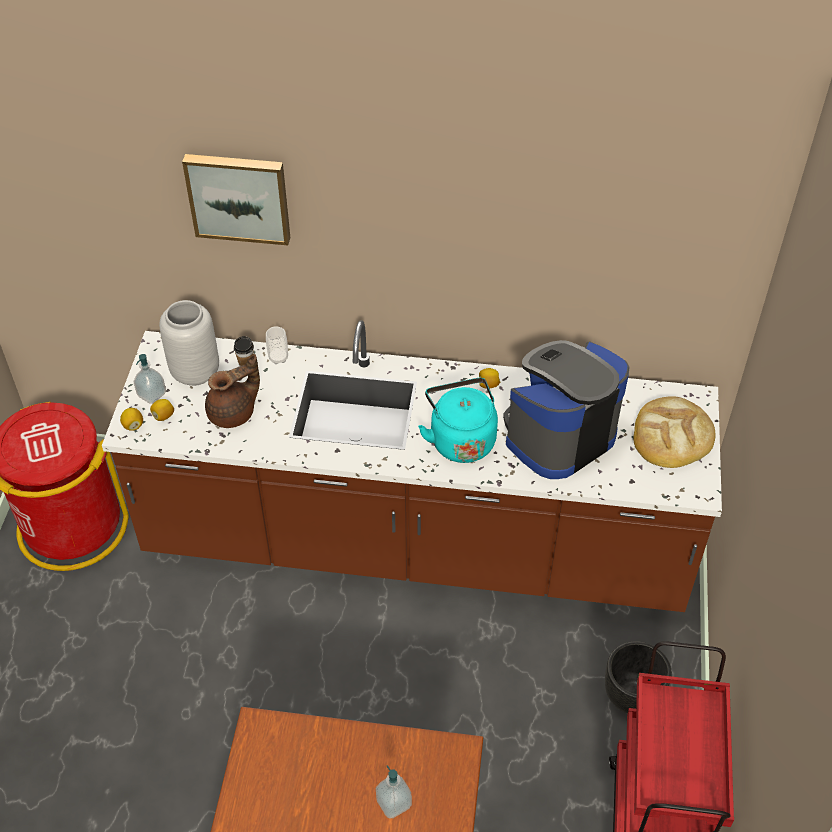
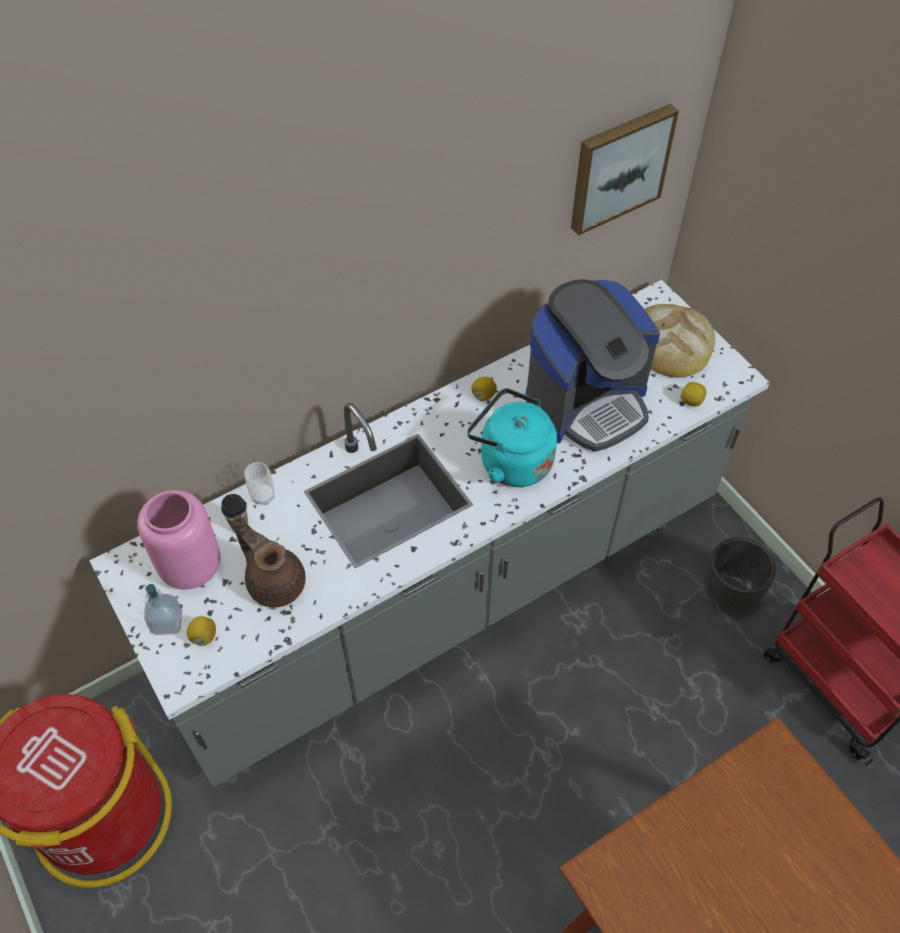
camera: 40 degrees left, 5 degrees up
(133, 425) = (180, 669): lemon -> lemon (691, 401)
(196, 372) = (192, 566): grey vase -> pink vase
(234, 413) = (275, 582): brown teapot -> brown teapot turned 60 degrees counterclockwise
(239, 196) = (171, 339): picture -> picture (619, 167)
(394, 803) = (775, 839): soap dispenser -> none
(416, 544) = (450, 590): brown counter -> grey counter
(558, 436) = (587, 402): coffee machine -> coffee machine turned 135 degrees counterclockwise

